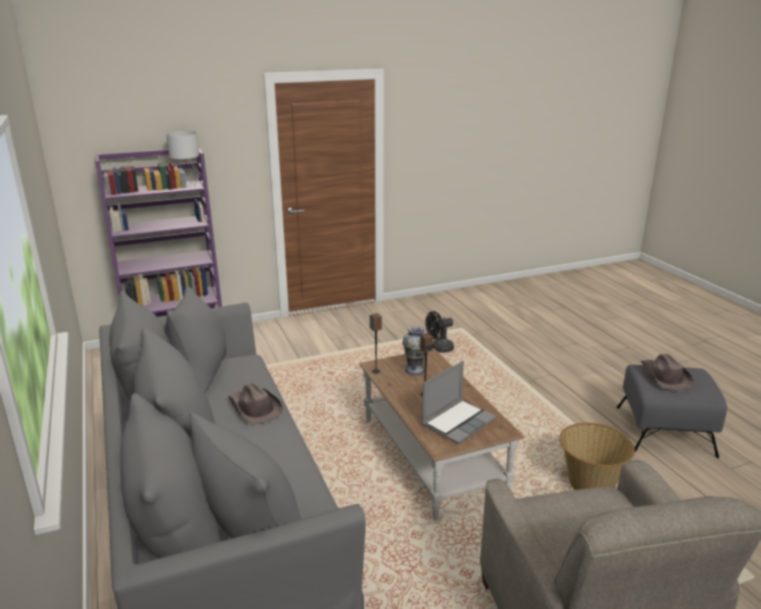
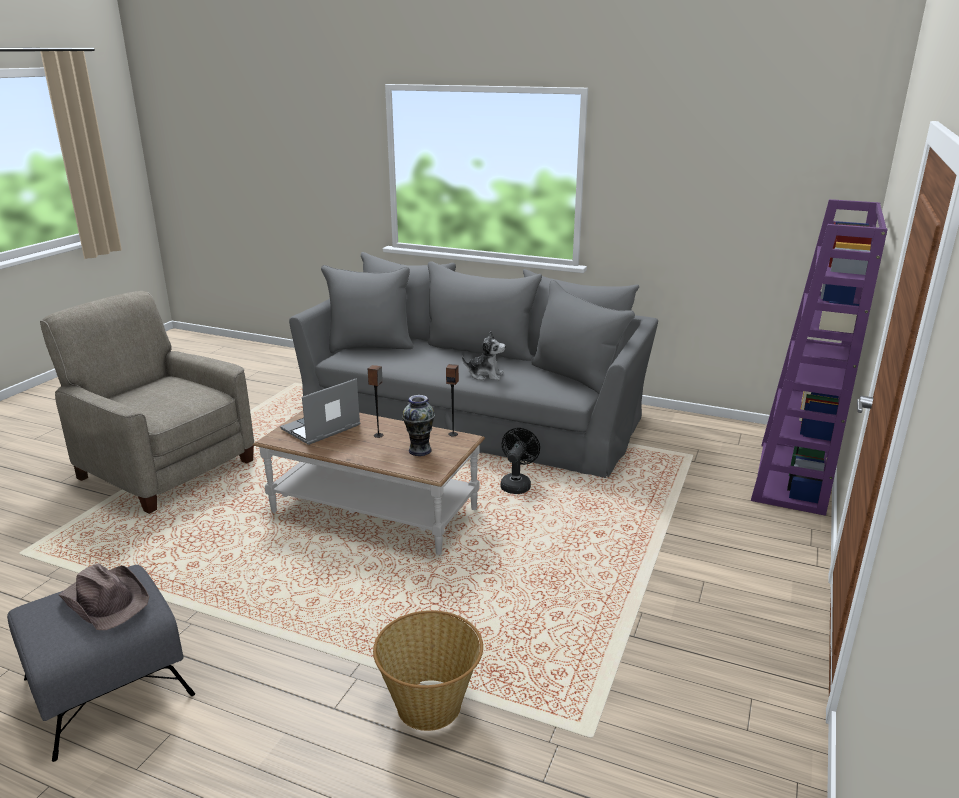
camera: 135 degrees right, 0 degrees up
(188, 185) = (841, 273): grey table lamp -> none
(254, 408) = (485, 375): brown hat -> plush toy
(439, 349) = (552, 655): black fan -> black fan (517, 484)
(458, 422) = (320, 428): laptop -> laptop turned 45 degrees clockwise
(590, 484) = (197, 561): basket -> basket (430, 704)

